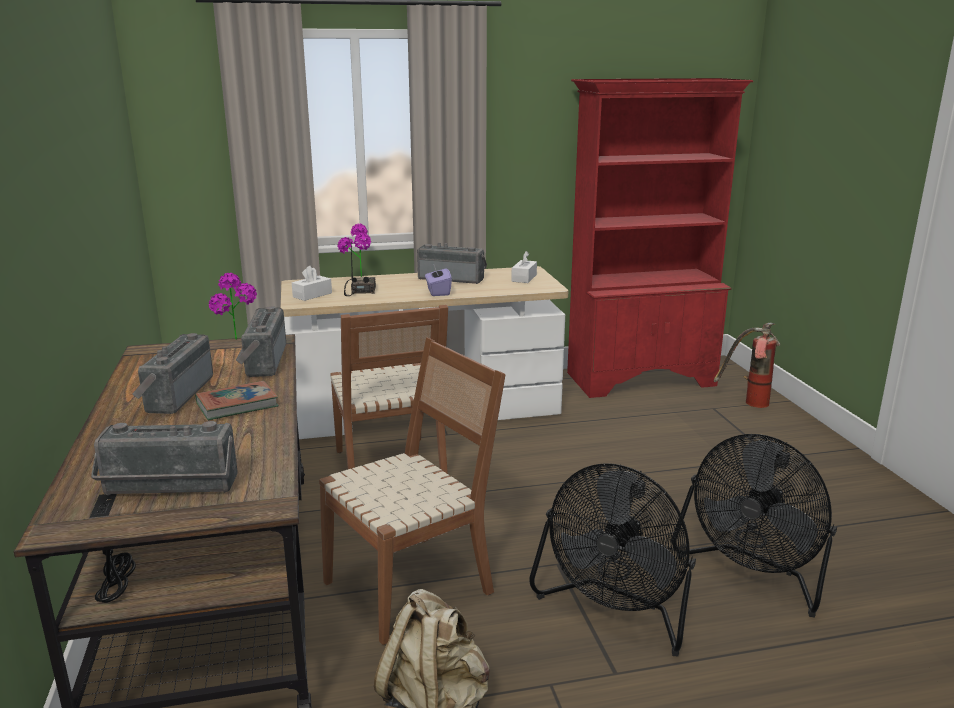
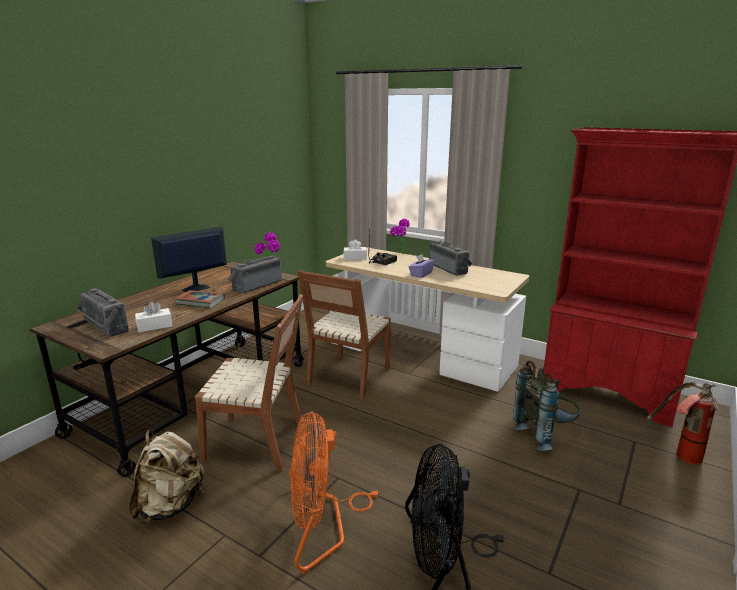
camera: 45 degrees right, 0 degrees up
(175, 394) = (195, 288): radio -> monitor
(524, 278) = (496, 280): white tissue box -> white tissue box (154, 326)
(612, 606) = (322, 520): black fan -> orange fan
(651, 432) = (545, 434): none -> grey backpack

